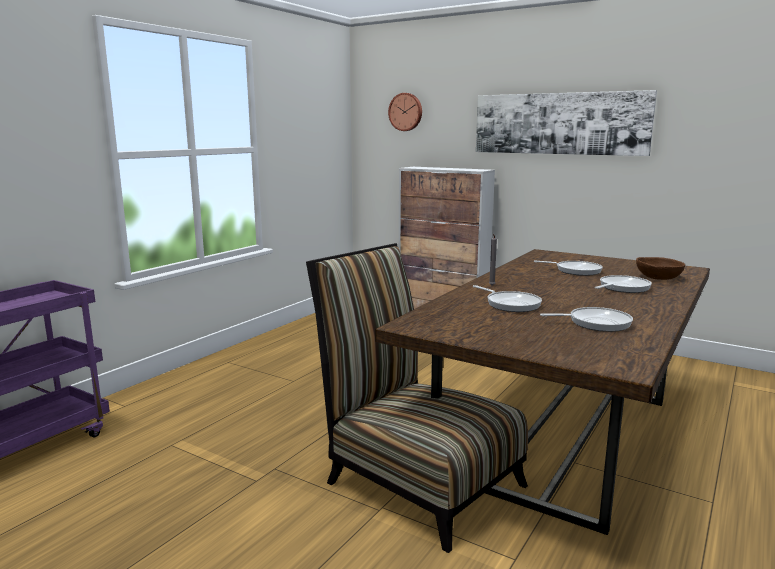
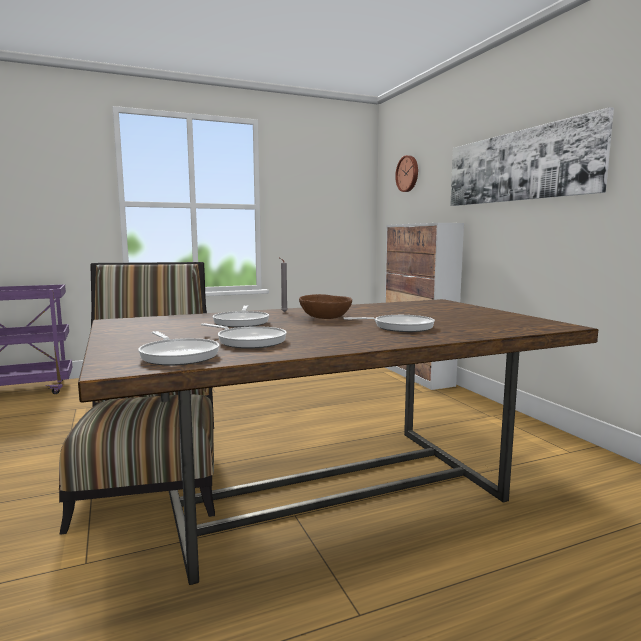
camera: 35 degrees right, 5 degrees down
(575, 270) = (410, 313): frying pan -> frying pan (178, 355)
(658, 277) = (481, 326): brown bowl -> brown bowl (325, 317)

